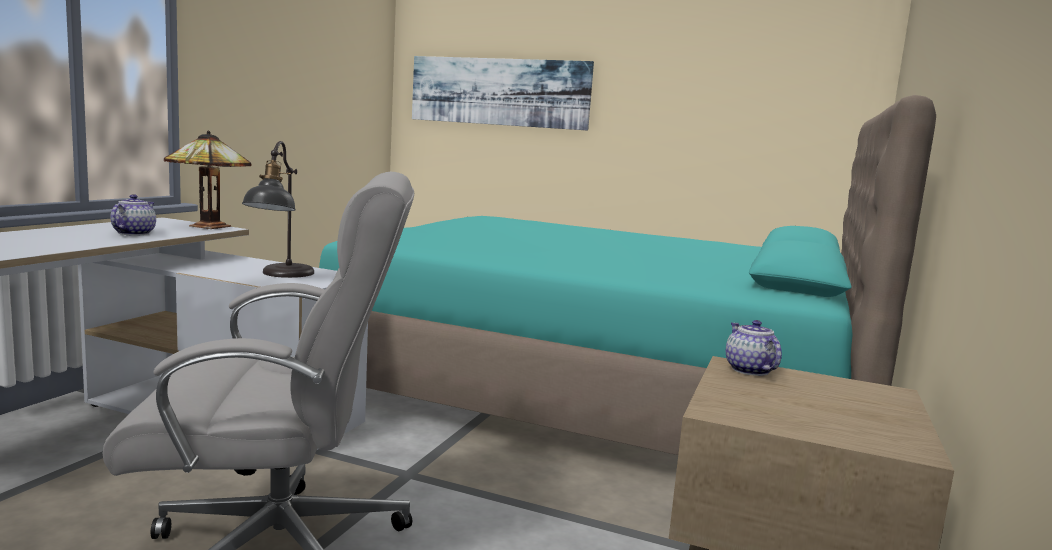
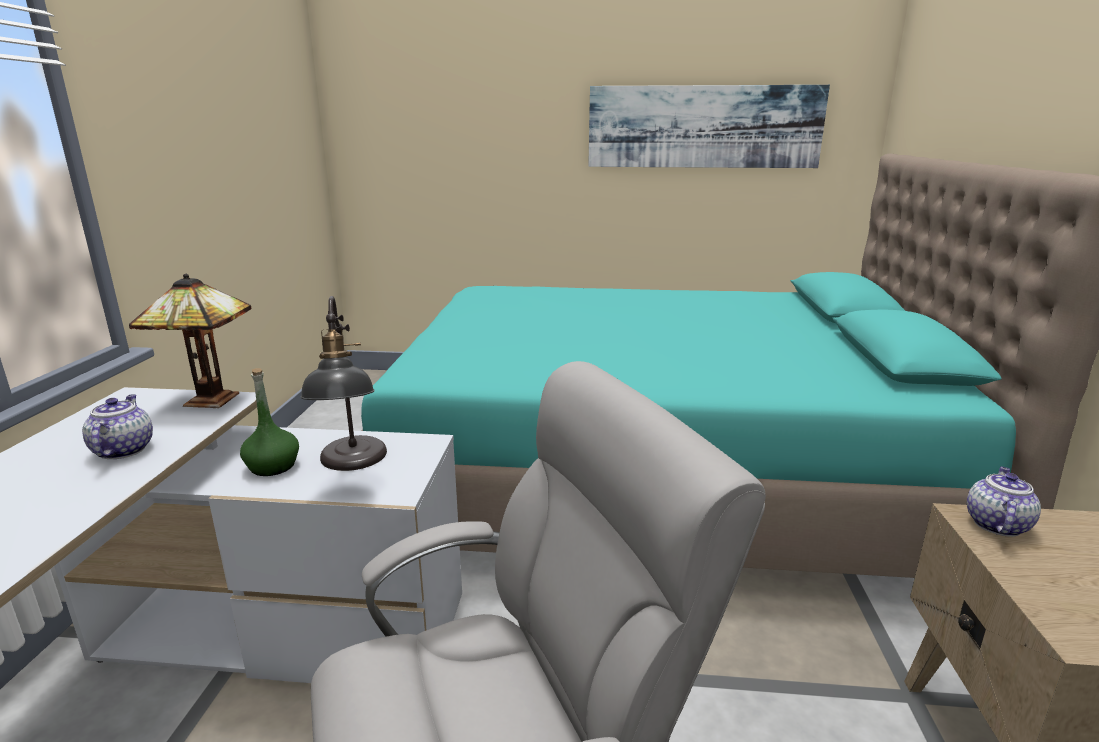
camera: 15 degrees left, 10 degrees up
(230, 269) = (273, 466): none -> green bottle
(499, 92) = (458, 133): picture -> picture (704, 127)
(749, 370) = (995, 524): teapot -> teapot turned 60 degrees clockwise

